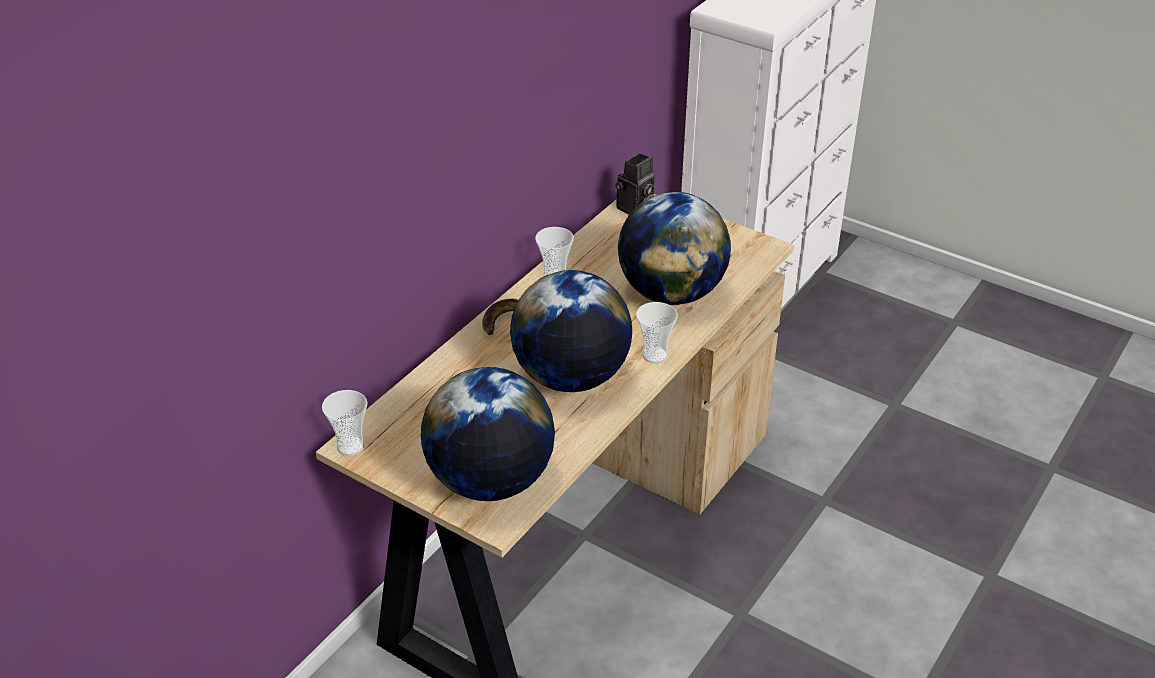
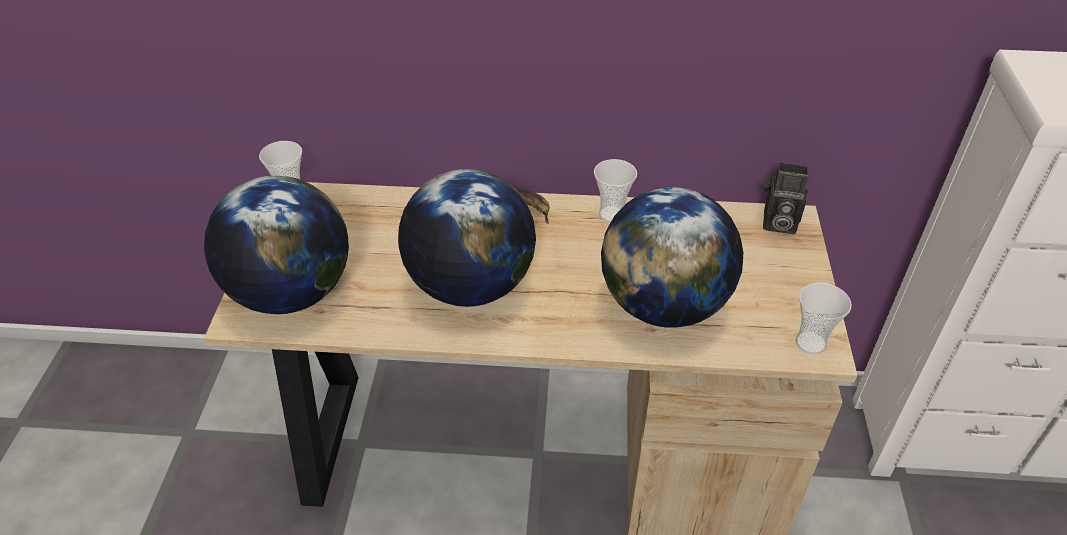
camera: 60 degrees right, 5 degrees up
(654, 355) = (550, 332): cup -> cup (810, 343)

